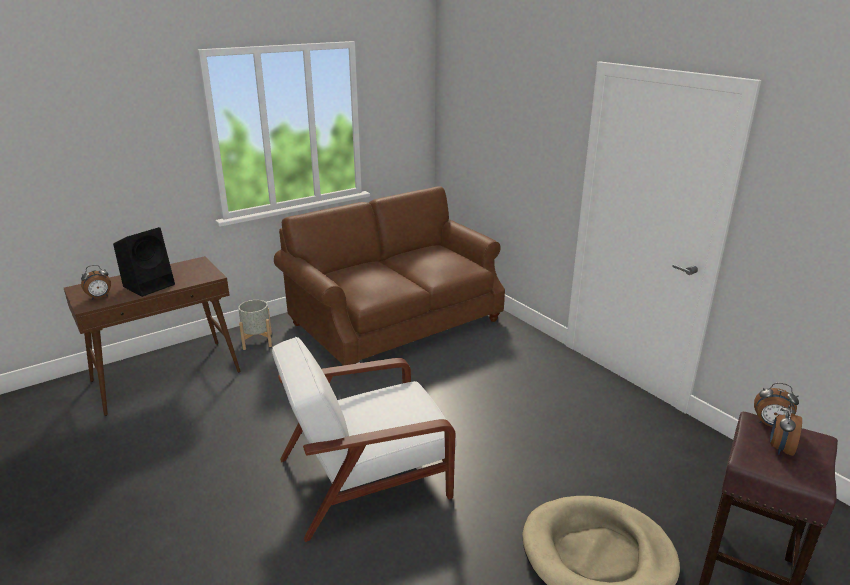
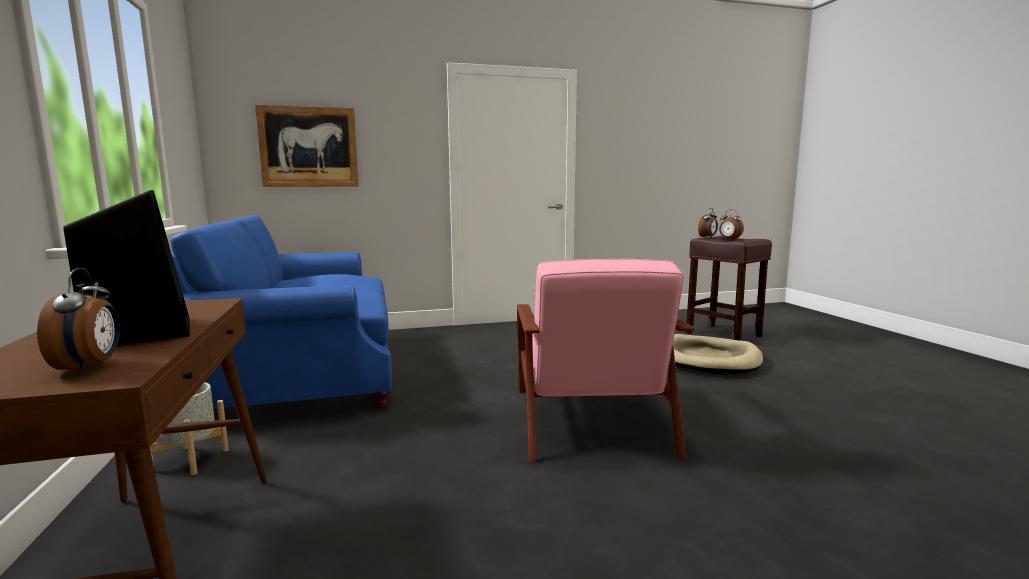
camera: 70 degrees left, 15 degrees down
(367, 476) = (590, 417): white armchair -> pink armchair
(396, 321) = (305, 371): brown sofa -> blue sofa
(486, 135) = (309, 147): none -> picture

